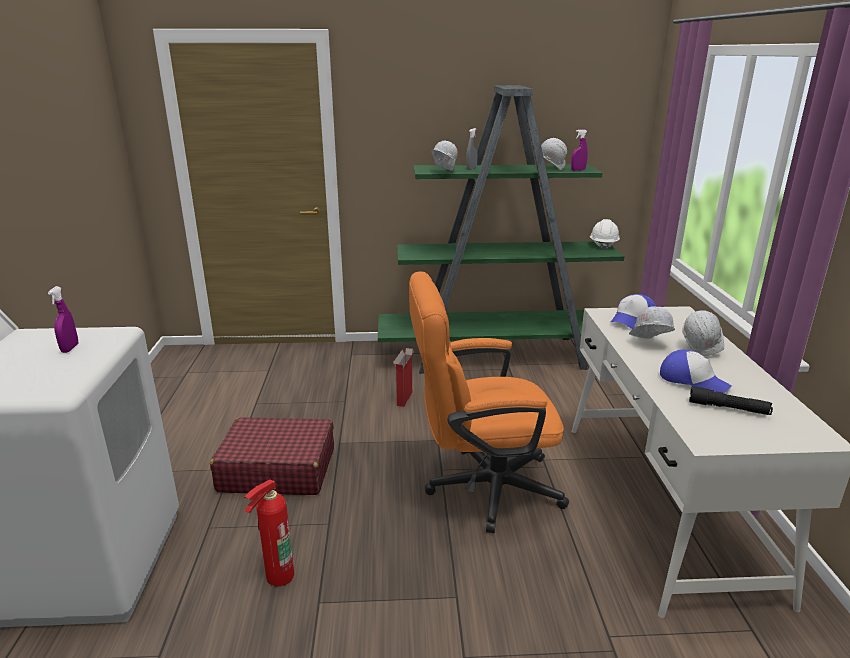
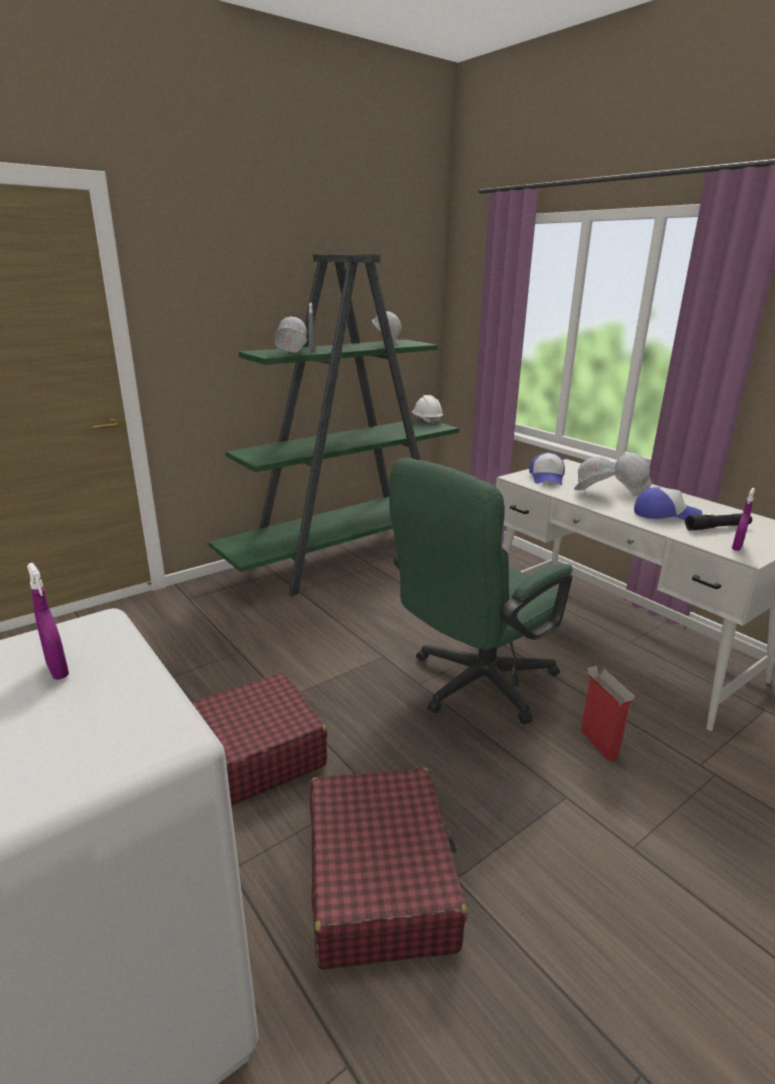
camera: 35 degrees left, 0 degrees up
(276, 576) = (380, 878): fire extinguisher -> red suitcase
(404, 398) = (303, 626): cardboard box -> cardboard box (597, 743)
(481, 488) = (473, 685): orange office chair -> green office chair
(578, 170) = (413, 344): purple spray bottle -> purple spray bottle (737, 547)

